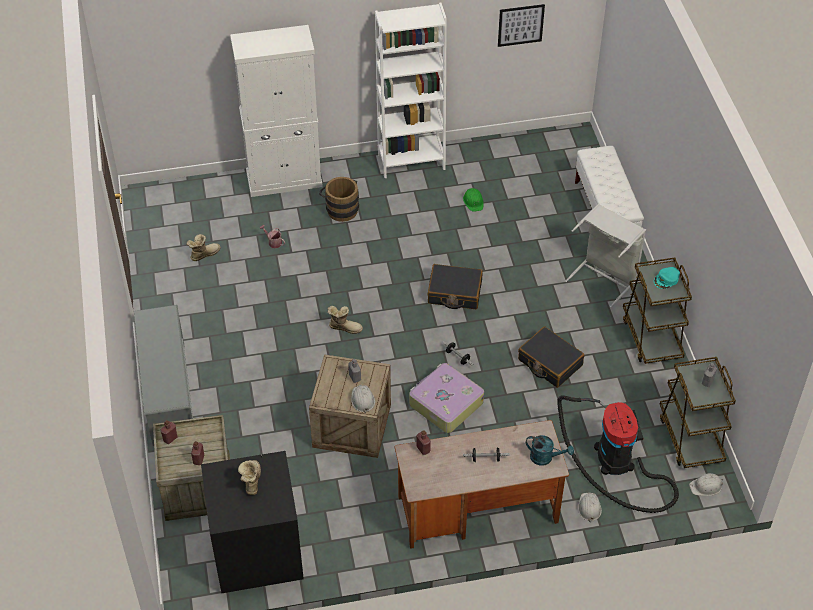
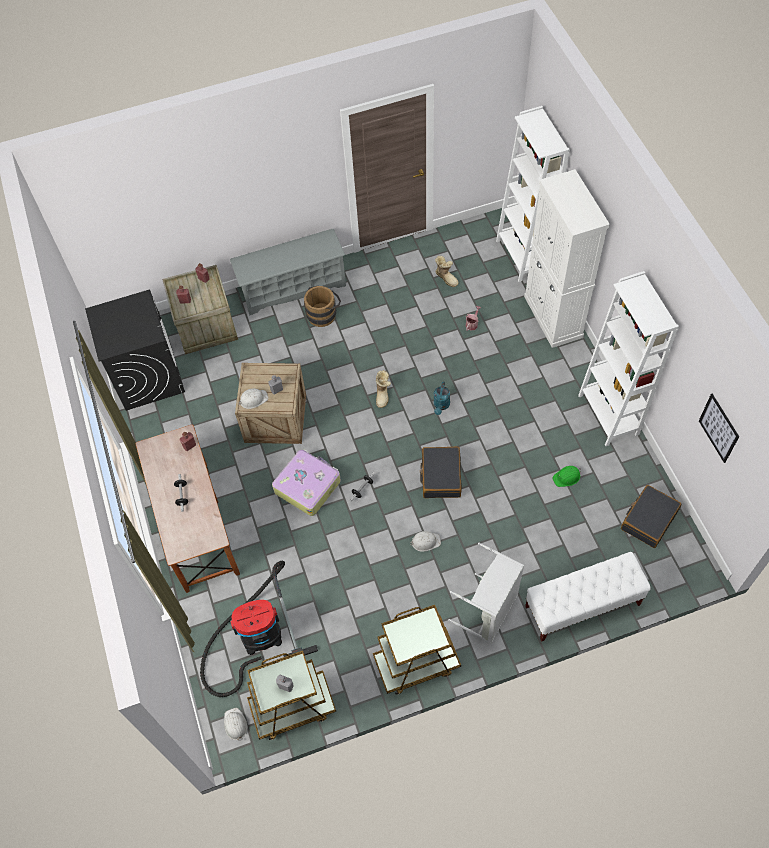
camera: 85 degrees right, 10 degrees up
(197, 189) = (522, 256): none -> white bookcase
(251, 481) = (133, 324): boot -> none
(340, 208) = (527, 367): brown bucket -> brown bucket (323, 313)
(545, 458) = (185, 544): turquoise watering can -> turquoise watering can (441, 406)
(549, 363) = (367, 569): black suitcase -> black suitcase (648, 520)
(589, 507) = (204, 618): white hard hat -> white hard hat (425, 541)
(666, 280) = (420, 639): turquoise cap -> none

